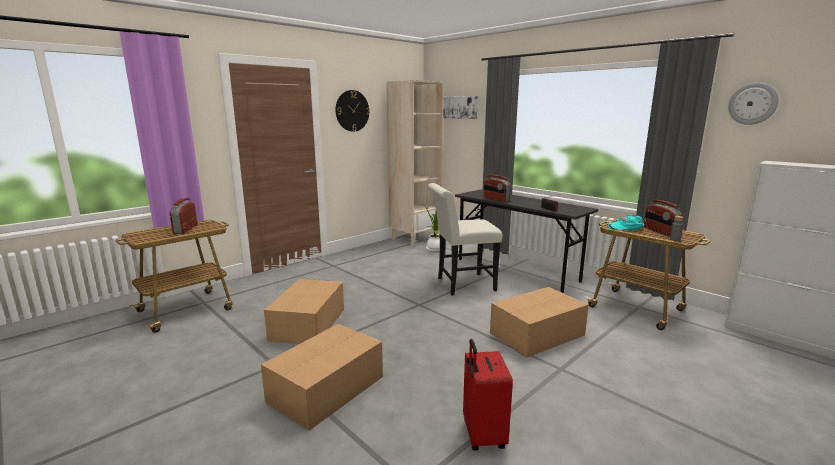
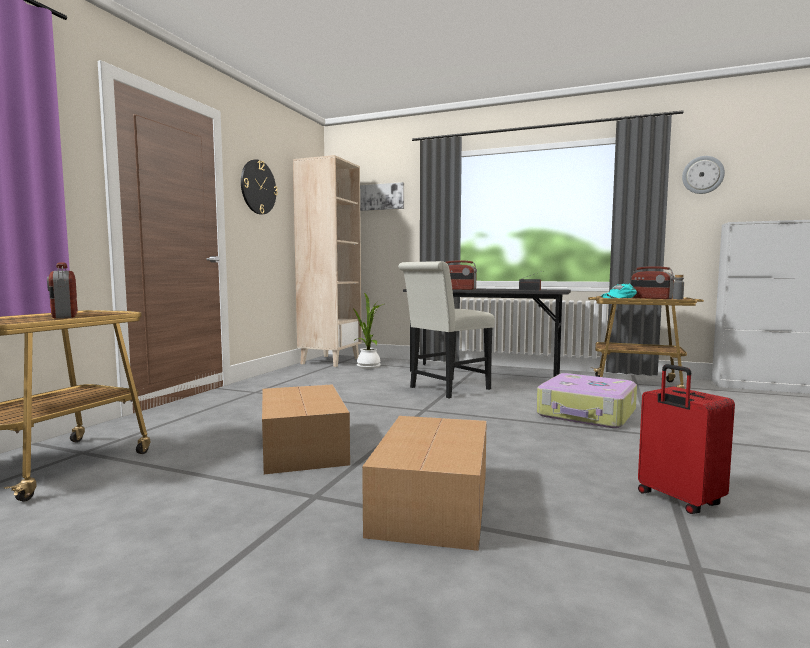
camera: 25 degrees left, 10 degrees down
(538, 334) = (587, 413): cardboard box -> suitcase

